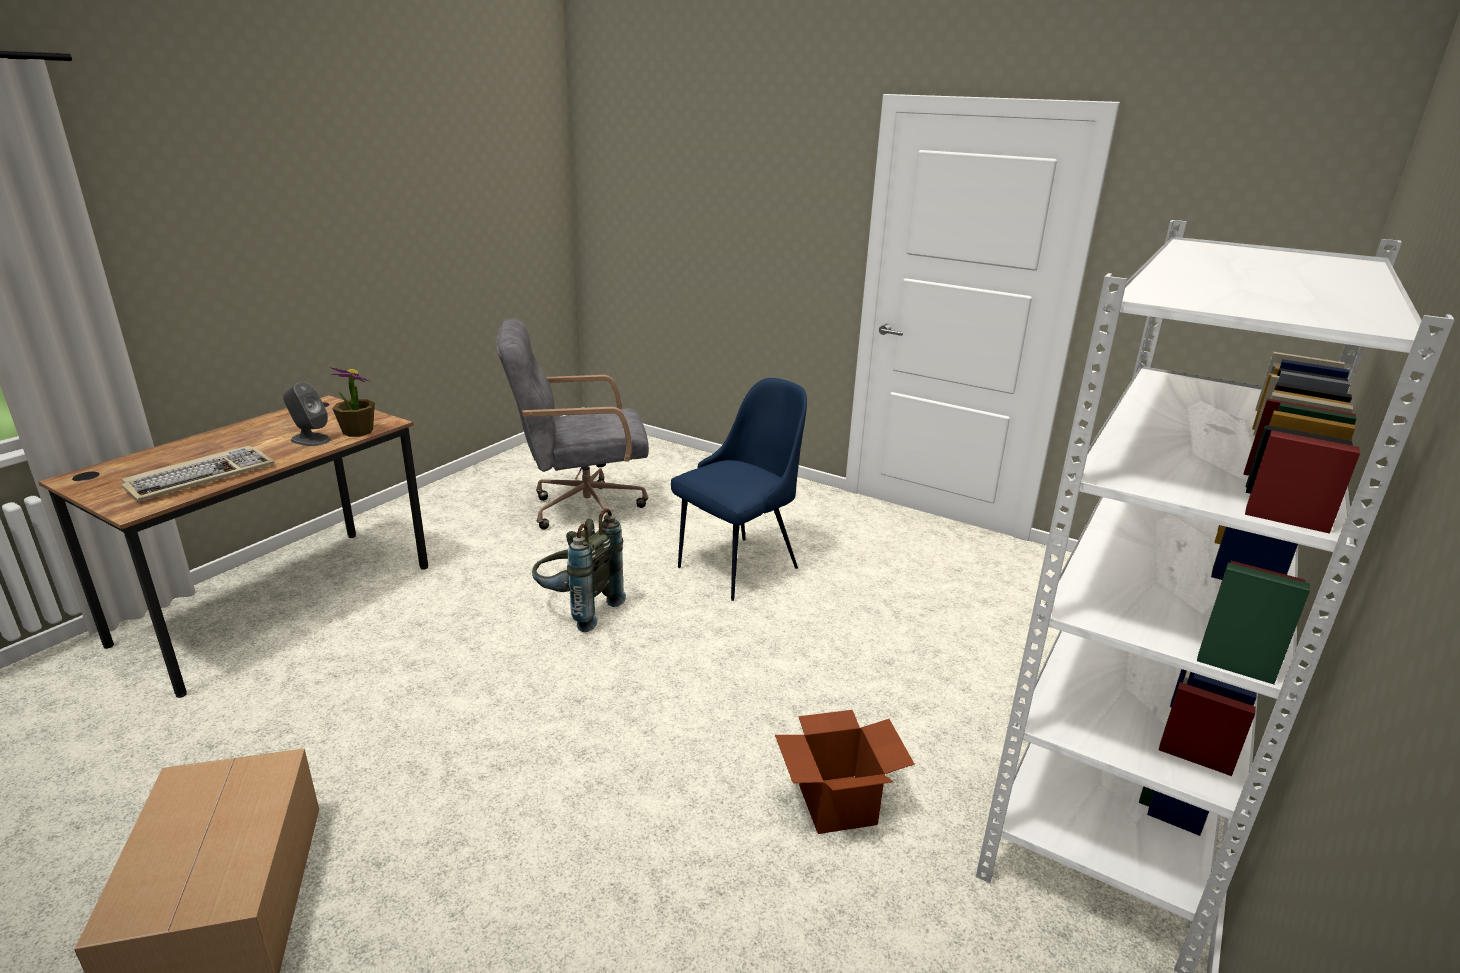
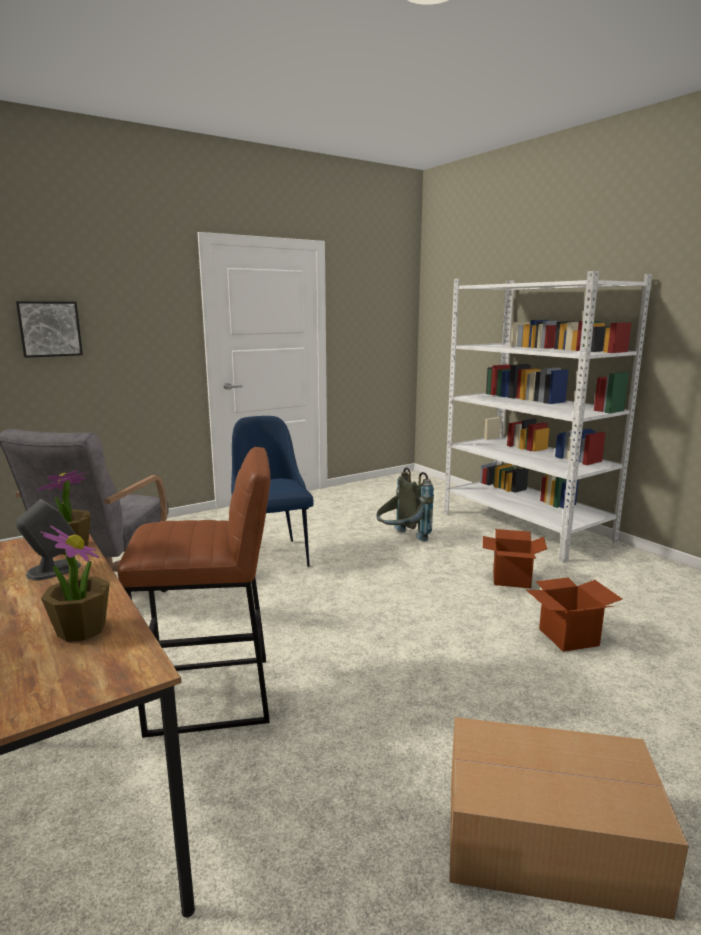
camera: 65 degrees left, 10 degrees down
(201, 477) = (81, 630): keyboard -> potted plant
(432, 622) = (212, 695): none -> brown stool
(577, 609) = (264, 621): grey backpack -> grey backpack (401, 539)
(665, 899) = (569, 637): none -> cardboard box
(700, 215) = (49, 329): none -> picture

